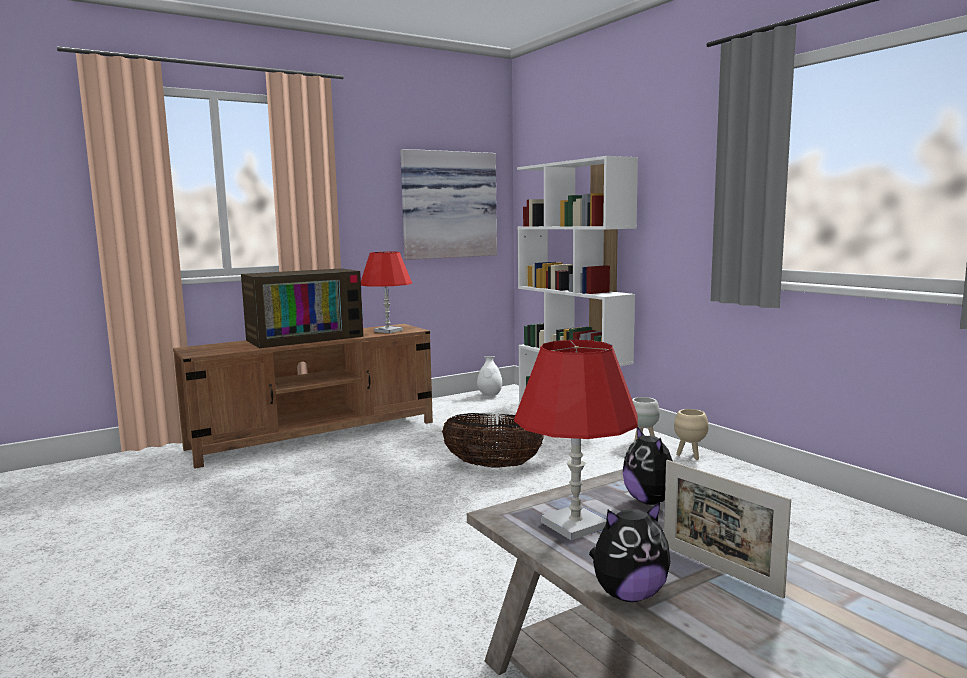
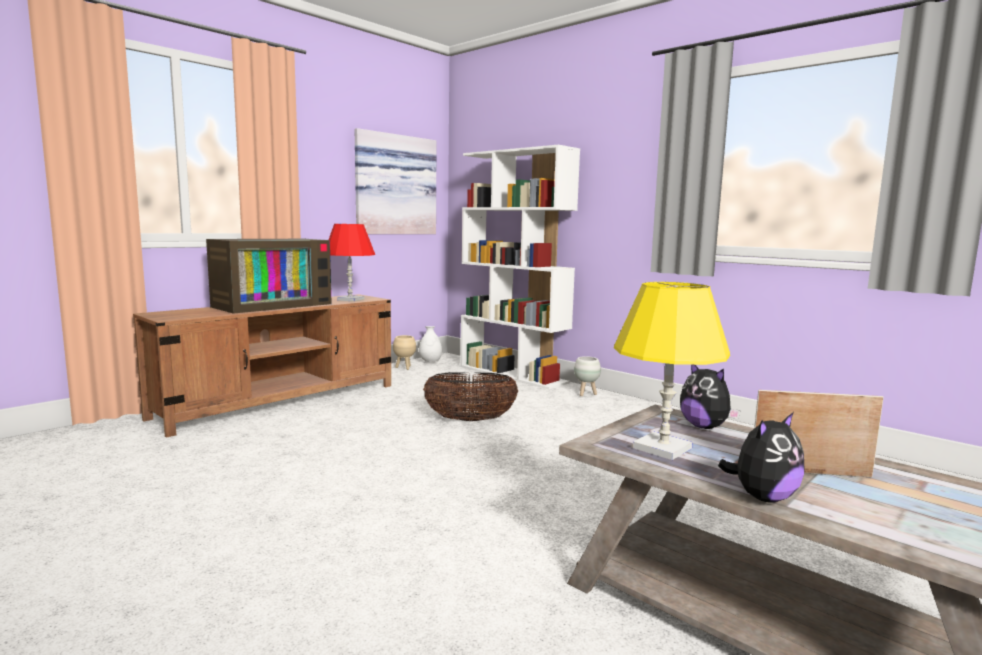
camera: 15 degrees left, 0 degrees up
(575, 525) = (663, 448): red table lamp -> yellow table lamp
(690, 456) = (631, 404): beige planter -> beige planter (404, 368)
(719, 570) = (810, 473): picture frame -> picture frame turned 150 degrees clockwise

